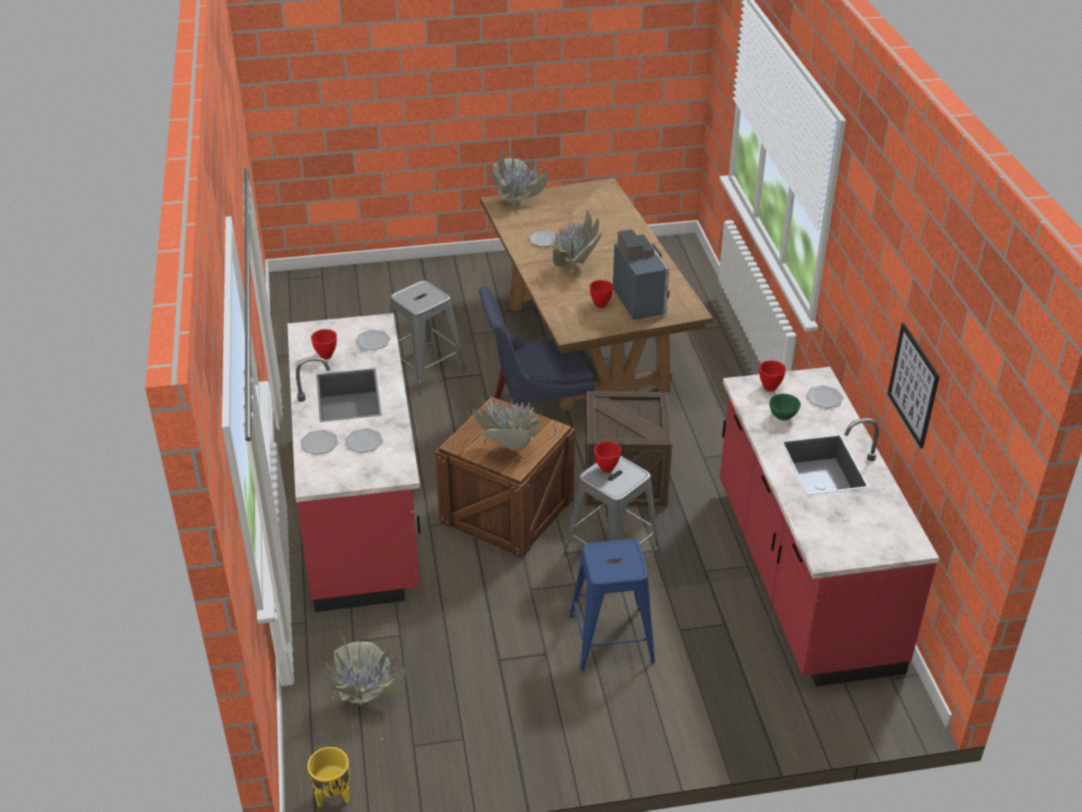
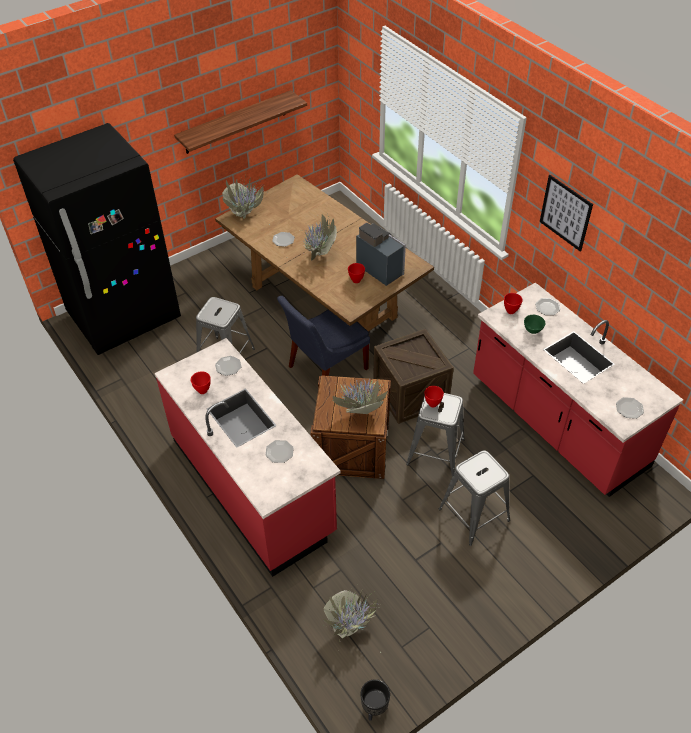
camera: 25 degrees left, 10 degrees up
(319, 443) = (249, 465): plate -> plate (629, 408)
(332, 796) = (374, 709): yellow planter -> black planter
(340, 294) = (124, 317): none -> black fridge
(548, 89) = (235, 122): none -> shelf
(611, 638) = (474, 514): blue stool -> grey stool
(913, 385) = (635, 293): picture -> picture (565, 213)

